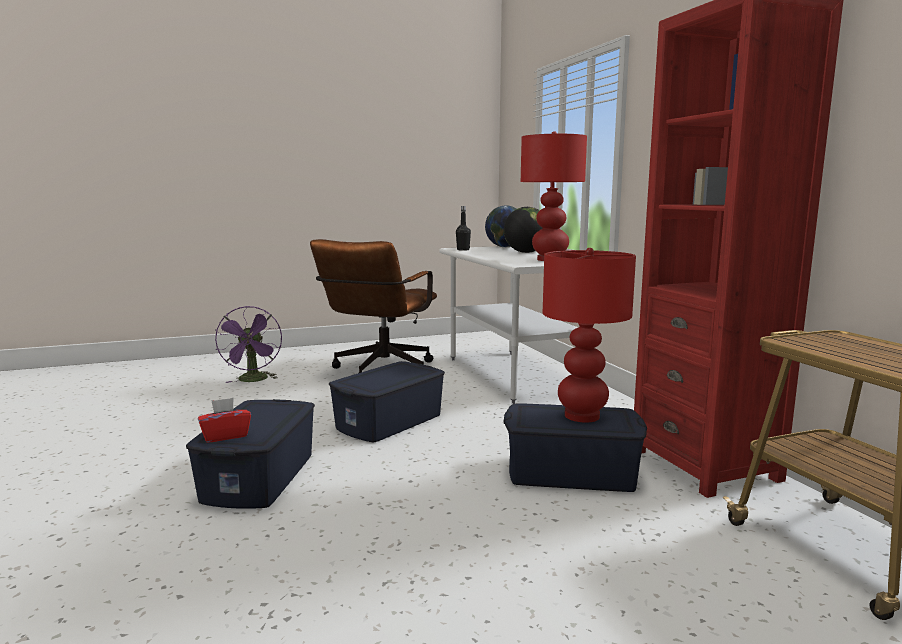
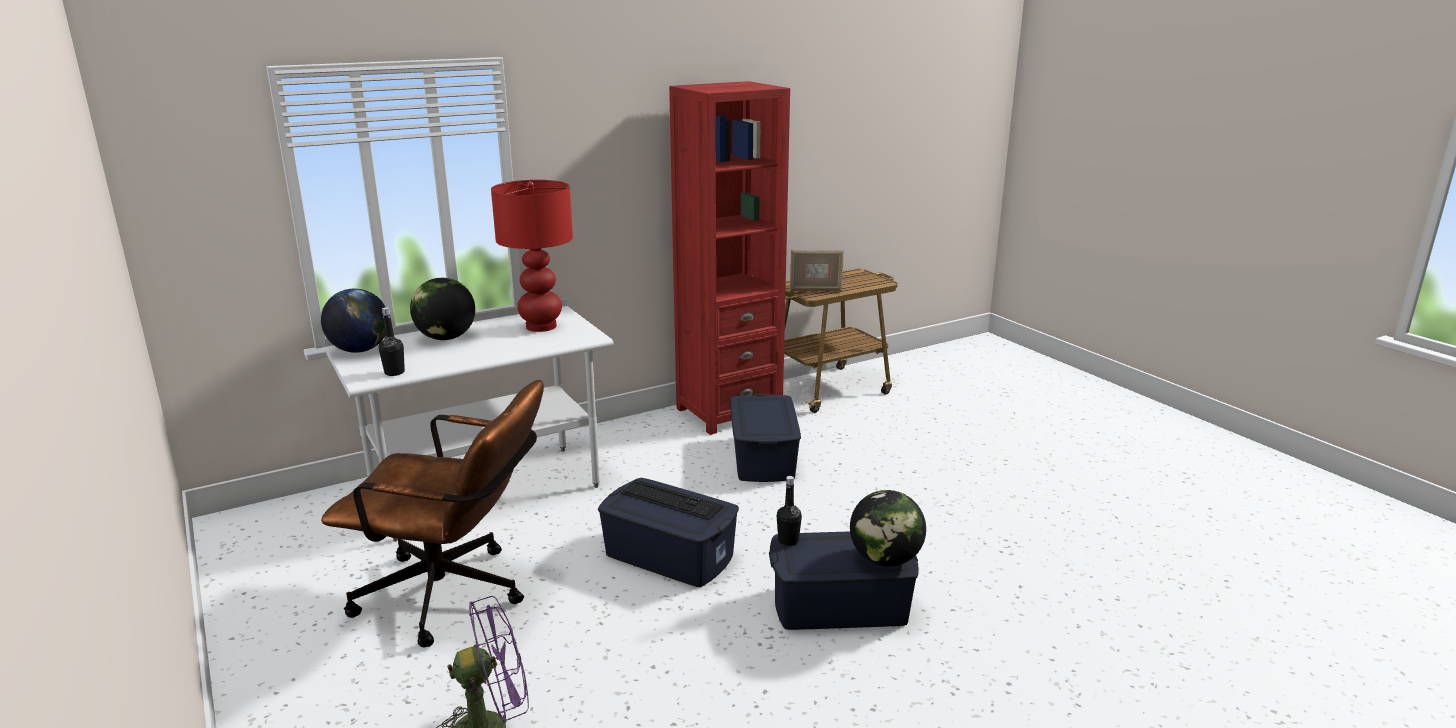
camera: 100 degrees left, 10 degrees up
(225, 436) = (885, 560): red tissue box -> globe
(298, 406) = (788, 541): none -> black bottle
(397, 377) = (671, 500): none -> keyboard
(581, 416) = (758, 413): red table lamp -> none
(821, 343) = (815, 290): none -> picture frame

